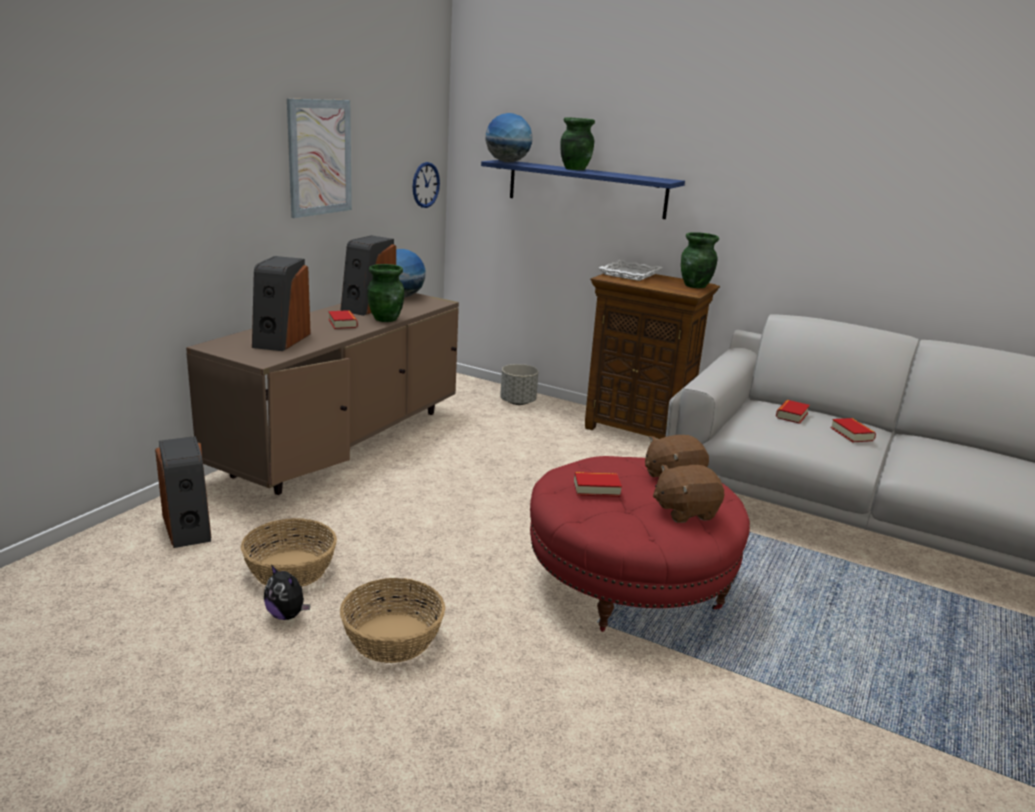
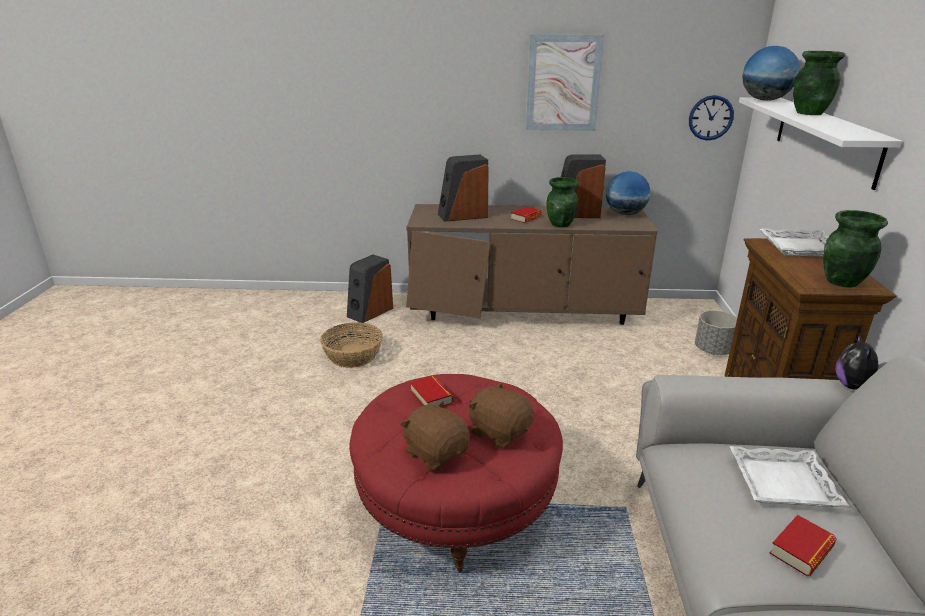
camera: 65 degrees right, 5 degrees up
(287, 615) = (307, 372): plush toy -> plush toy (853, 386)
(392, 637) = (307, 414): basket -> none
(586, 188) = (825, 138): blue shelf -> white shelf
(791, 415) = (783, 483): book -> white tray

